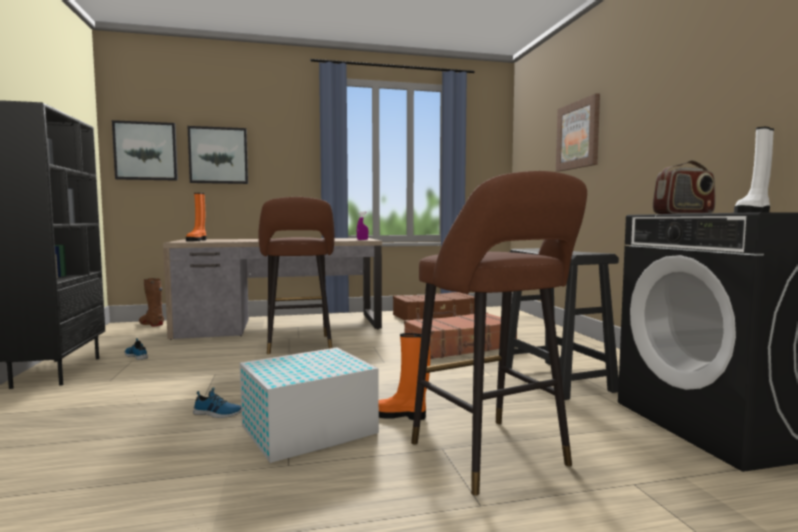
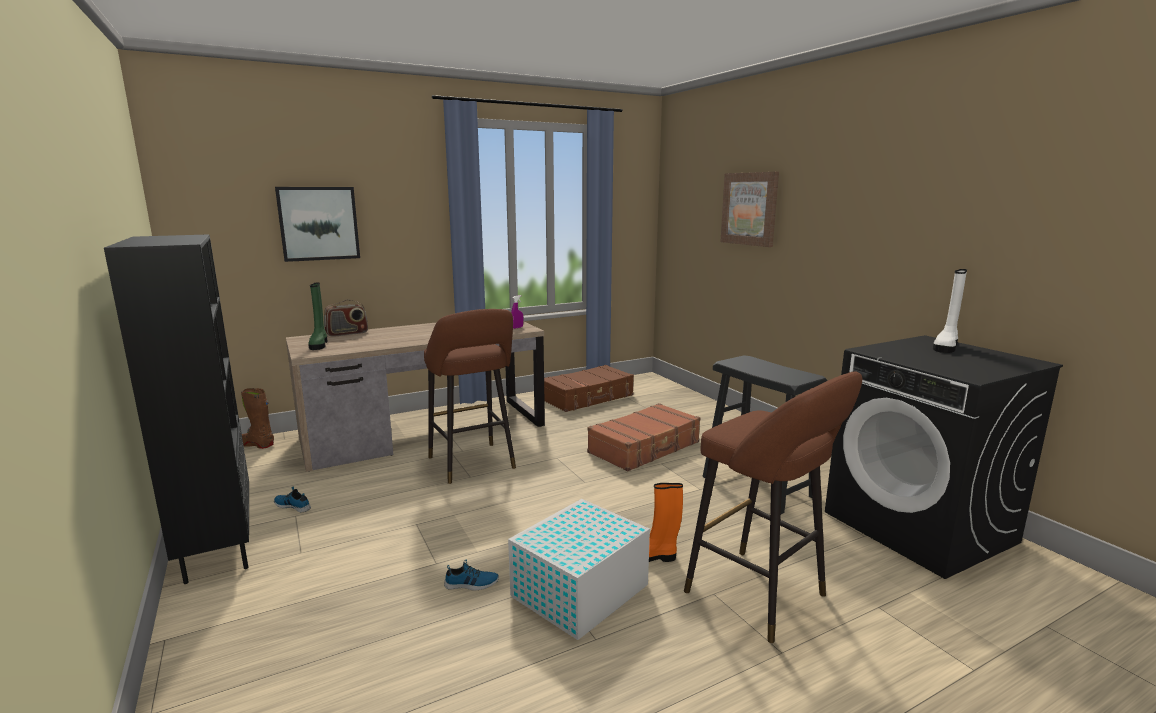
camera: 15 degrees left, 10 degrees up
(146, 151) = (219, 222): picture -> none
(197, 240) = (319, 344): orange boot -> green boot
(683, 214) = (894, 350): radio -> radio (347, 333)

